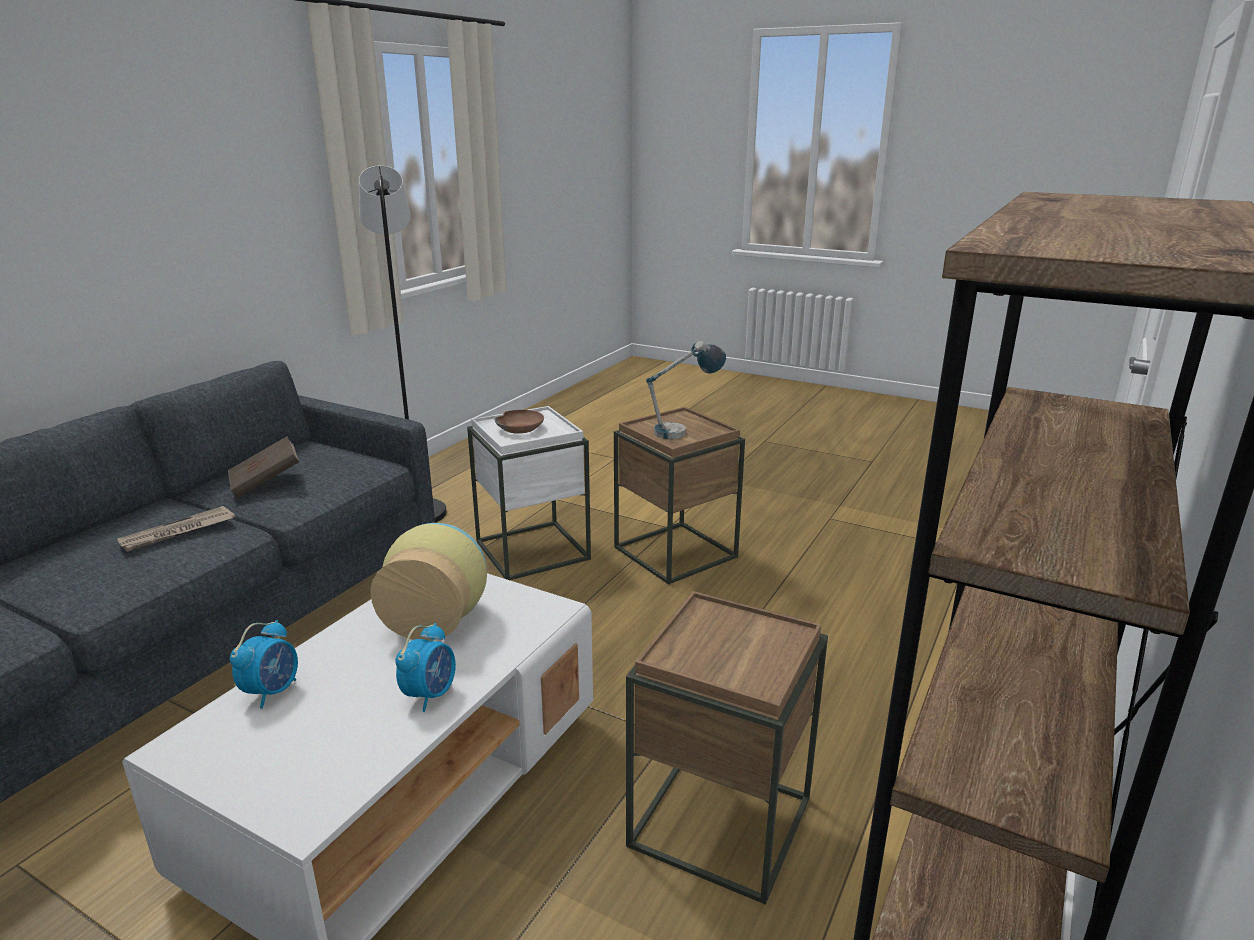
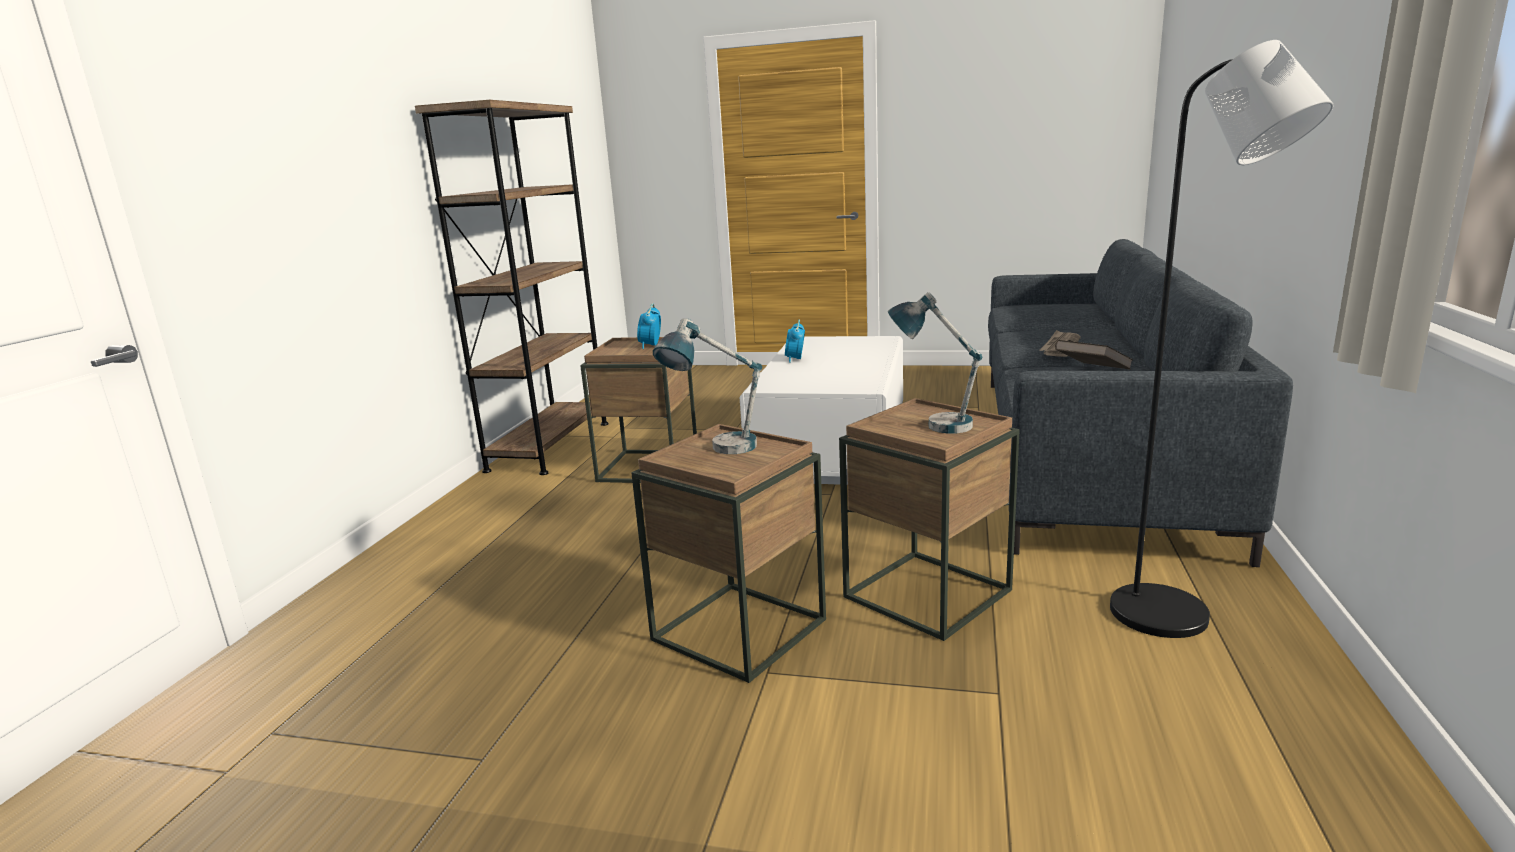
camera: 165 degrees right, 5 degrees down
(272, 691) = (874, 350): alarm clock -> alarm clock (650, 346)
(439, 618) = (830, 375): vase -> none
(520, 428) = (933, 423): brown bowl -> table lamp
(533, 550) = (926, 593): white side table -> brown side table

